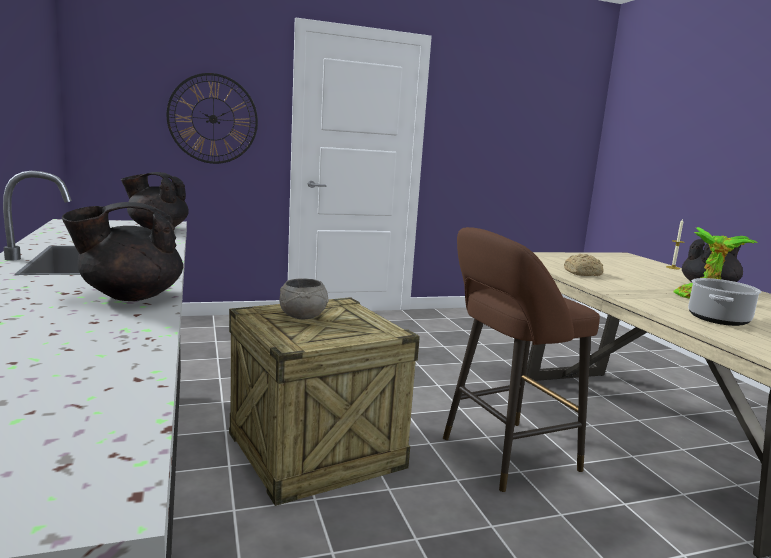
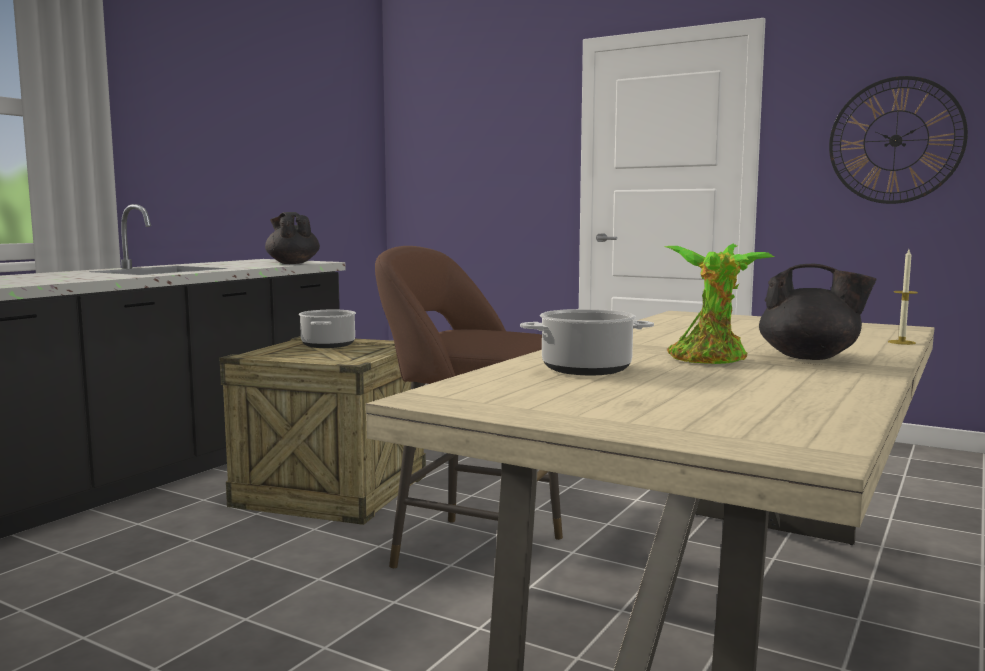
camera: 50 degrees right, 5 degrees down
(130, 296) = (77, 279): black teapot -> none
(213, 119) = (501, 168): wall clock -> wall clock (895, 140)
(303, 316) = (328, 345): grey bowl -> cooking pot
(583, 273) = (666, 330): bread -> none

